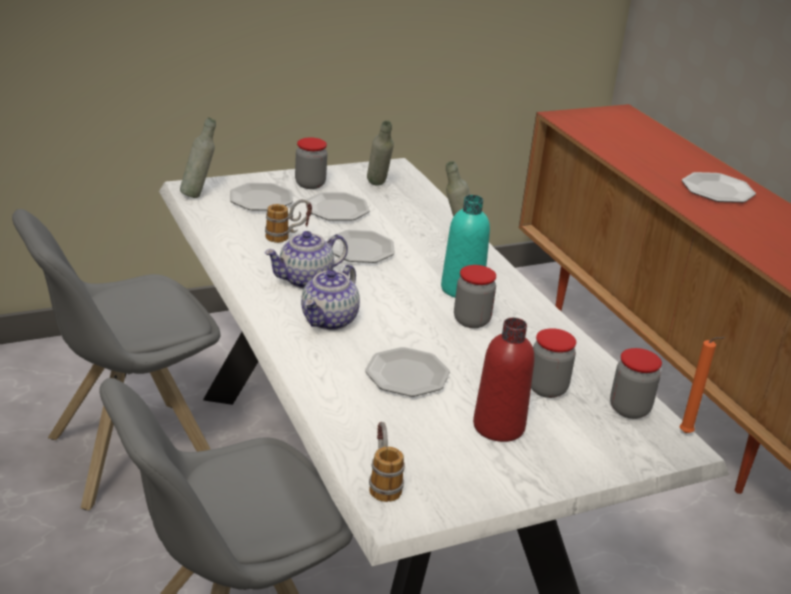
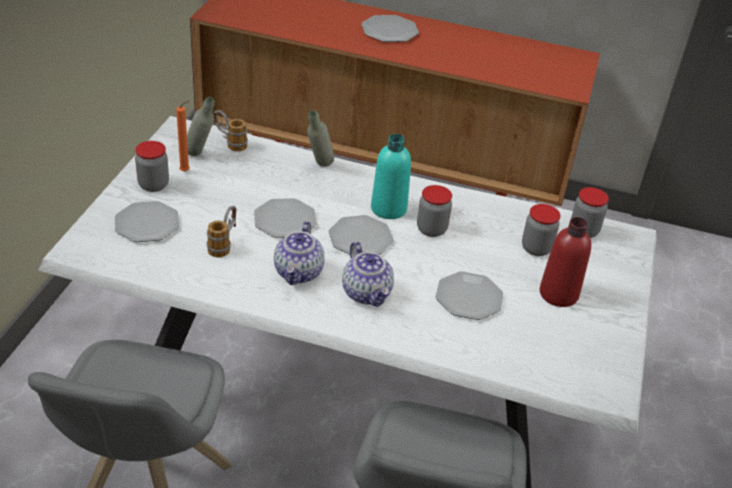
camera: 50 degrees left, 10 degrees up
(198, 194) = (94, 252): grey bottle -> none
(337, 209) = (211, 196): plate -> plate (361, 238)
(382, 481) = (575, 379): mug -> mug (229, 143)
(688, 434) = (624, 226): orange candle -> orange candle (186, 171)

